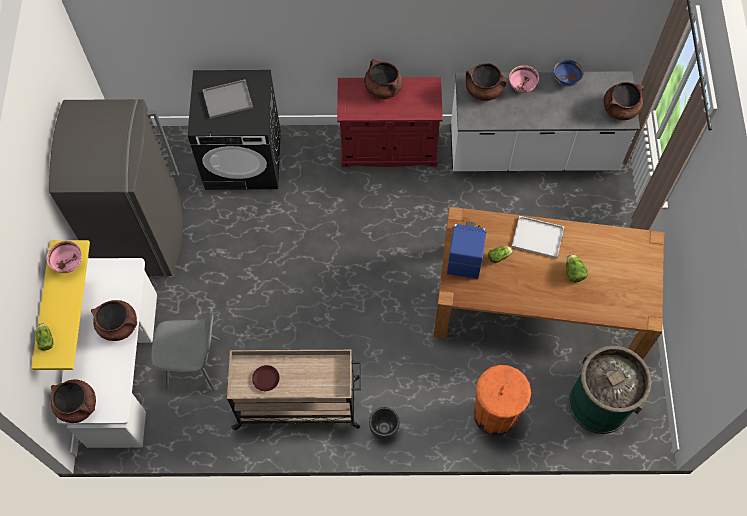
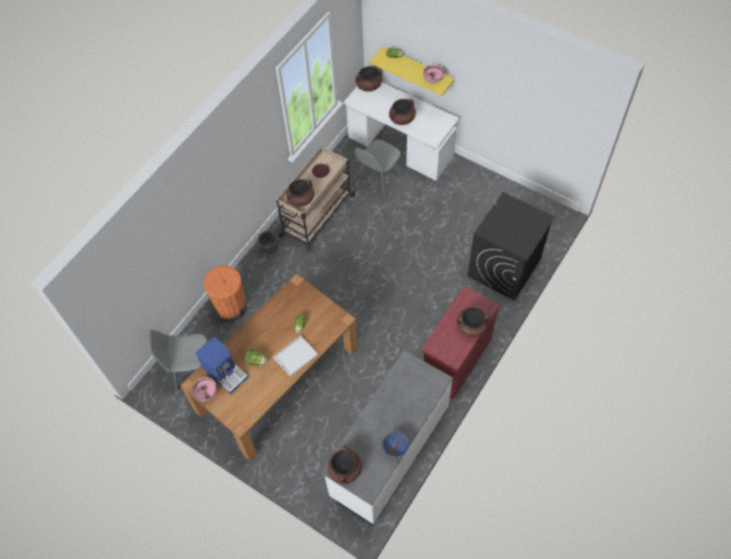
camera: 125 degrees right, 5 degrees down
(143, 235) = (482, 191): grey fridge -> none
(227, 100) = (517, 224): grey tray -> none
(465, 253) = (317, 307): coffee machine -> coffee machine (225, 372)
(484, 90) = (424, 386): brown cooking pot -> brown cooking pot (301, 199)
(522, 87) = (410, 414): pink bowl -> pink bowl (206, 394)
(599, 403) = (191, 369): green trash can -> grey chair

